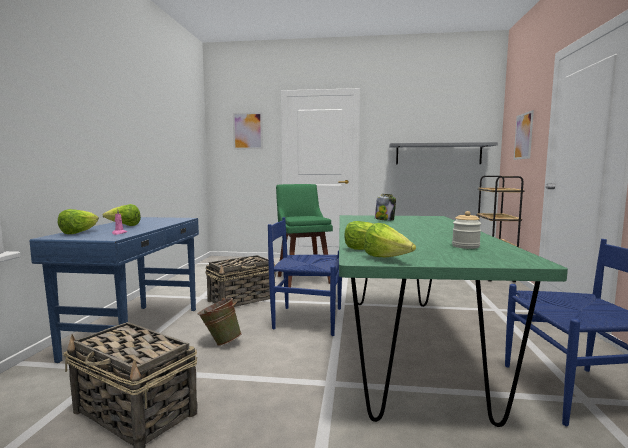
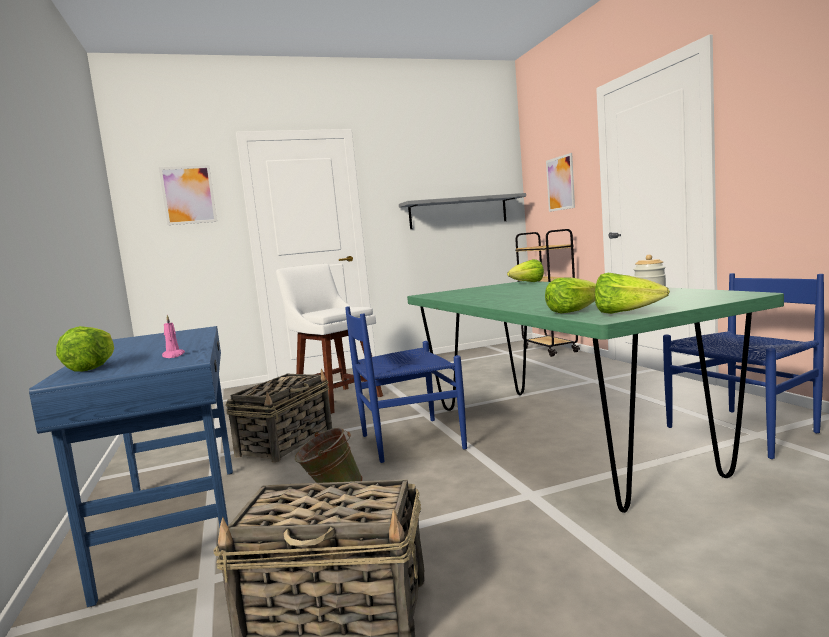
camera: 25 degrees left, 0 degrees up
(124, 226) = (136, 349): lettuce -> lettuce (527, 283)
(303, 278) = (337, 399): green stool -> white stool
(384, 219) = (479, 291): jar -> none

